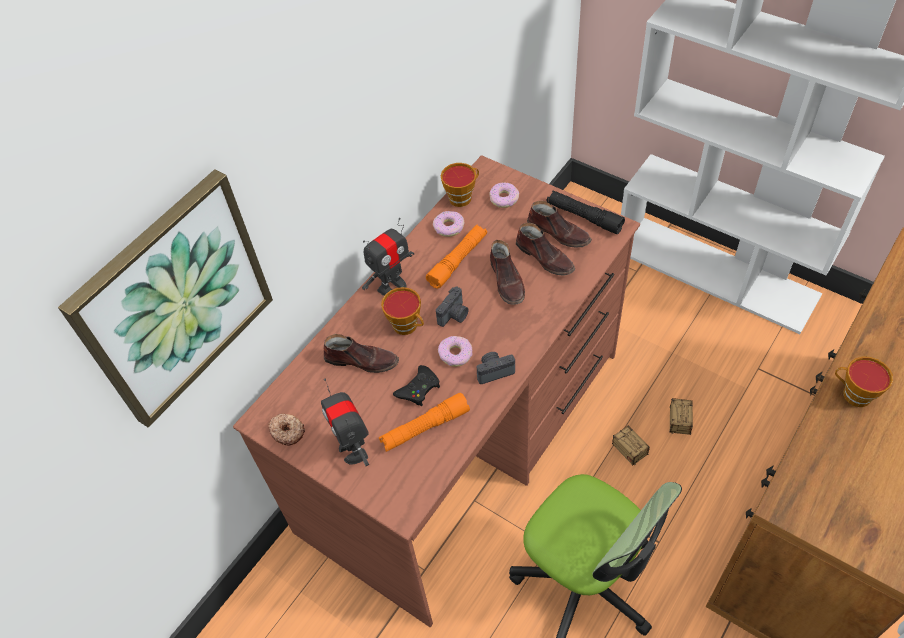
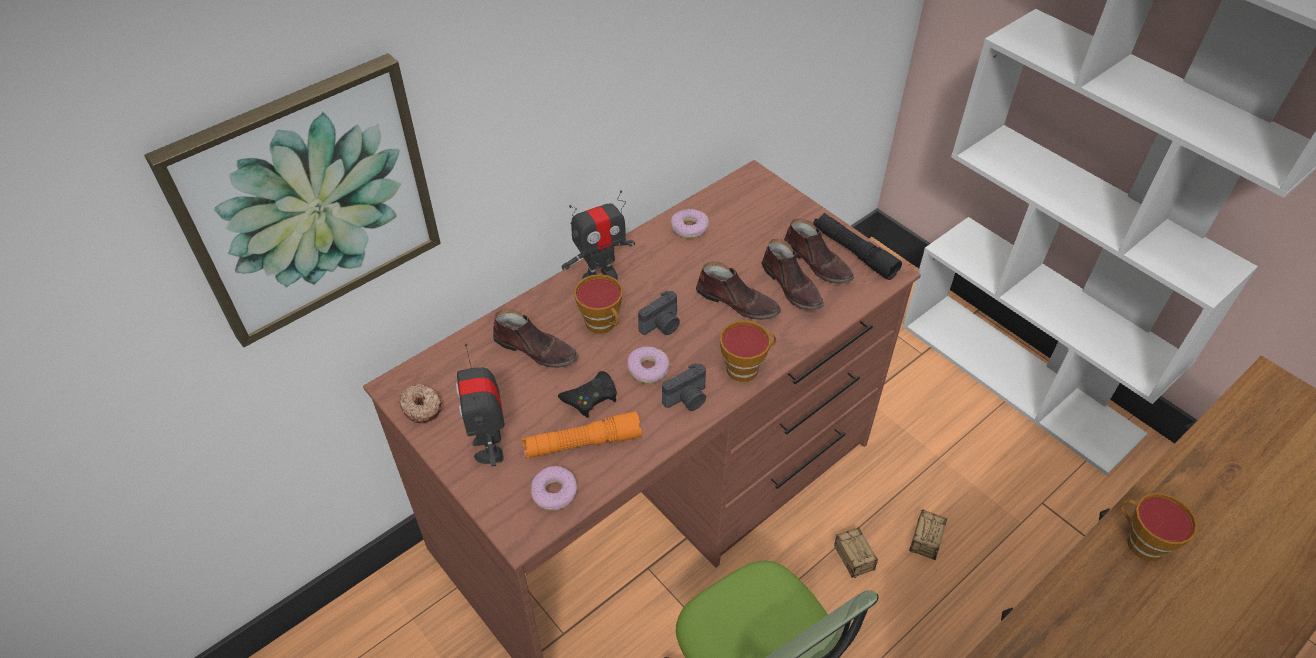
camera: 10 degrees right, 5 degrees down
(458, 261) = (687, 266): orange flashlight -> none
(462, 197) = (716, 199): cup -> cup (746, 367)
(494, 371) = (687, 399): camera -> camera turned 150 degrees clockwise
(504, 198) = (765, 211): donut -> donut (555, 492)
(507, 281) = (738, 302): brown shoe -> brown shoe turned 60 degrees counterclockwise

